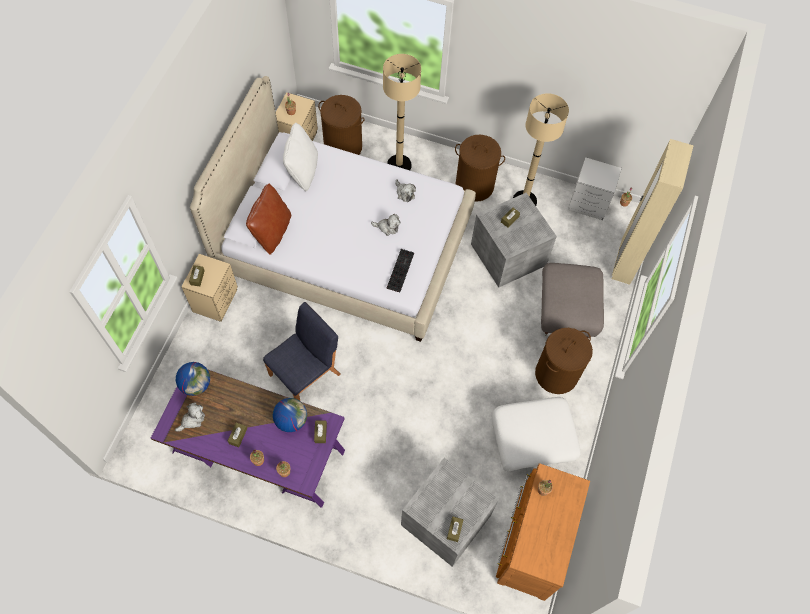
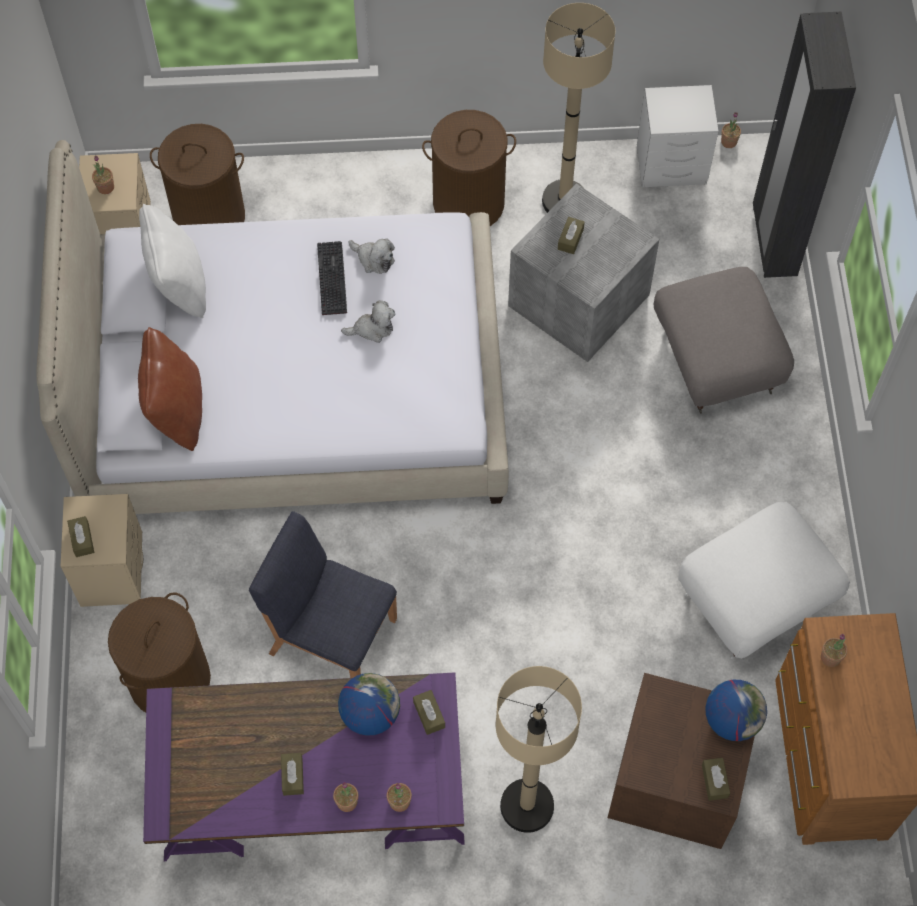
camera: 20 degrees left, 0 degrees up
(192, 420) = (201, 781): plush toy -> none
(196, 384) = (178, 720): globe -> globe (732, 719)
(306, 374) = (331, 634): blue chair -> blue chair turned 90 degrees counterclockwise
(399, 166) = (323, 215): beige floor lamp -> beige floor lamp (527, 806)
(399, 270) = (427, 393): keyboard -> keyboard (330, 278)
(444, 520) = (674, 780): grey storage box -> brown storage box
(556, 374) = (746, 470): brown laundry basket -> brown laundry basket (170, 680)
(625, 262) = (773, 242): beige wardrobe -> black wardrobe

